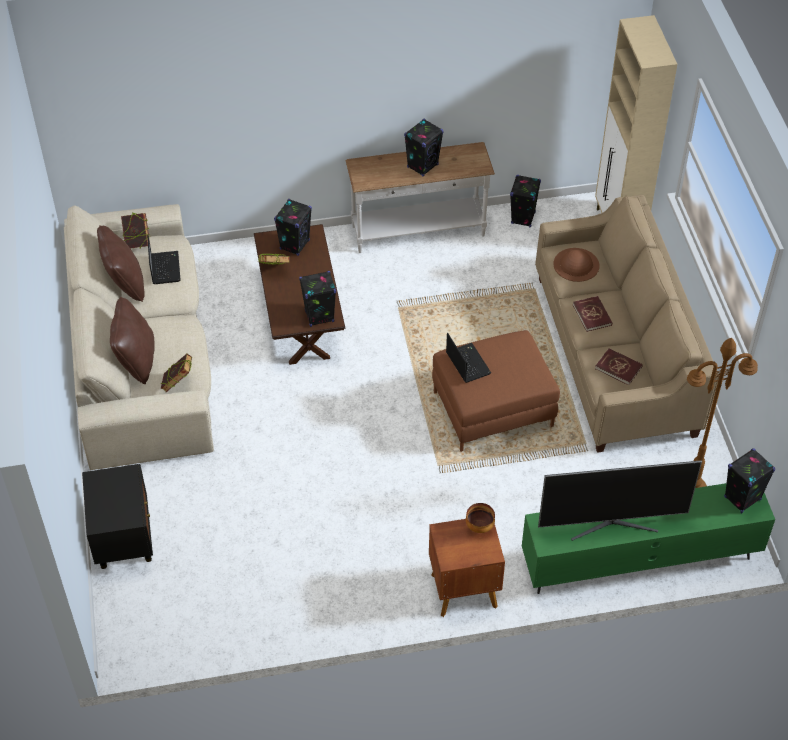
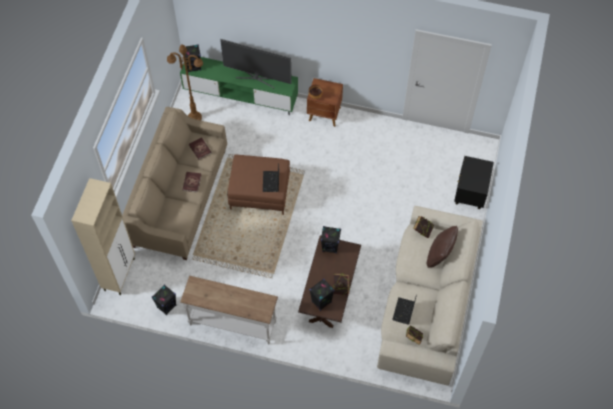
camera: 155 degrees left, 10 degrees up
(125, 284) = (430, 310): brown pillow -> none
(422, 166) = (227, 297): black speaker -> none
(576, 264) = (178, 216): brown hat -> none

